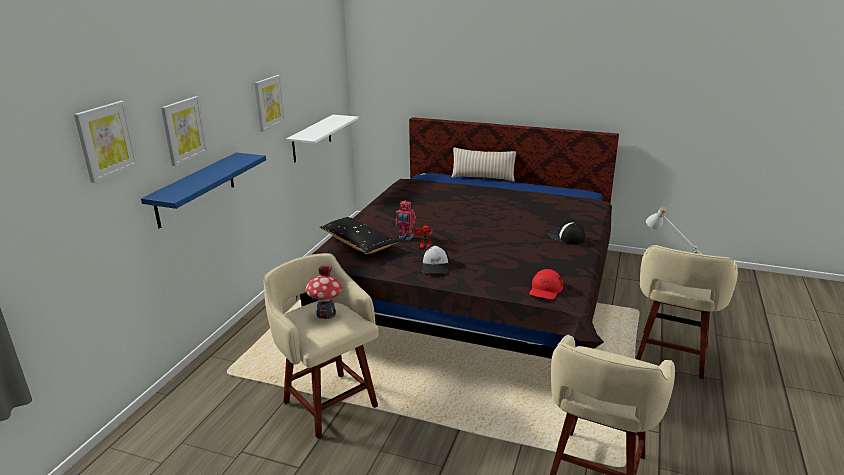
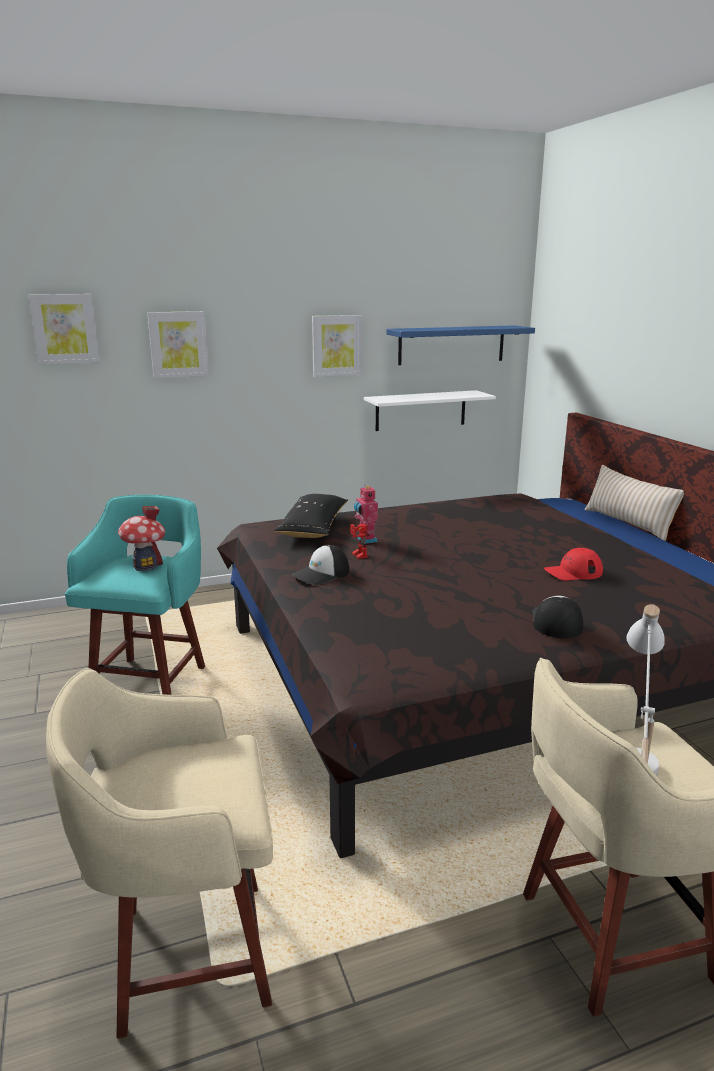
camera: 50 degrees right, 5 degrees down
(195, 189) = (186, 413): blue shelf -> blue shelf (451, 345)
(328, 402) = (151, 681): beige stool -> turquoise stool
(545, 289) = (362, 655): red cap -> red cap (573, 572)

